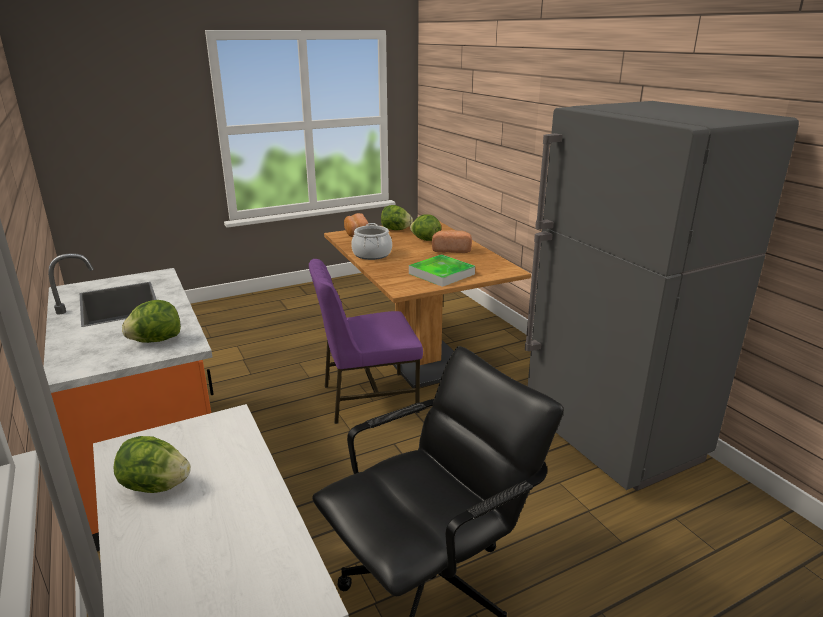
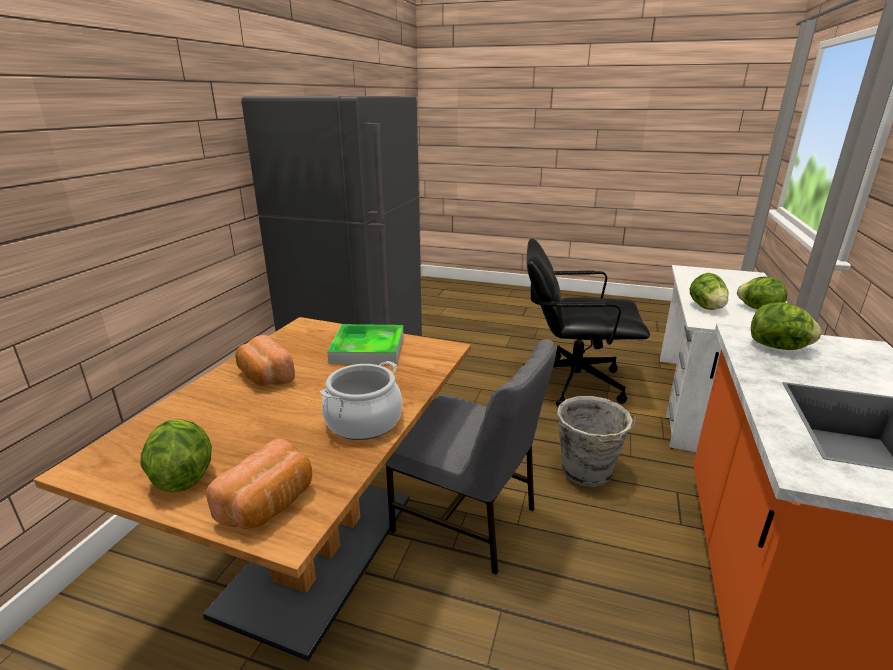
camera: 135 degrees left, 0 degrees up
(319, 469) = (587, 472): none -> grey bucket
(367, 398) = (467, 519): purple chair -> grey chair
(425, 240) = (229, 416): lettuce -> lettuce (706, 307)

